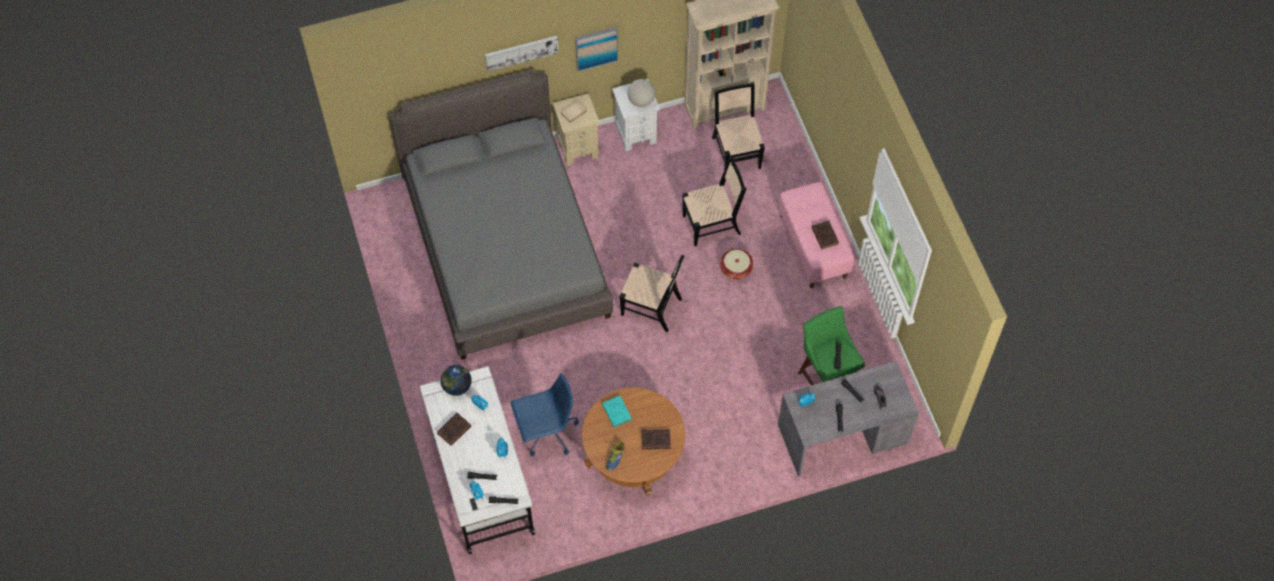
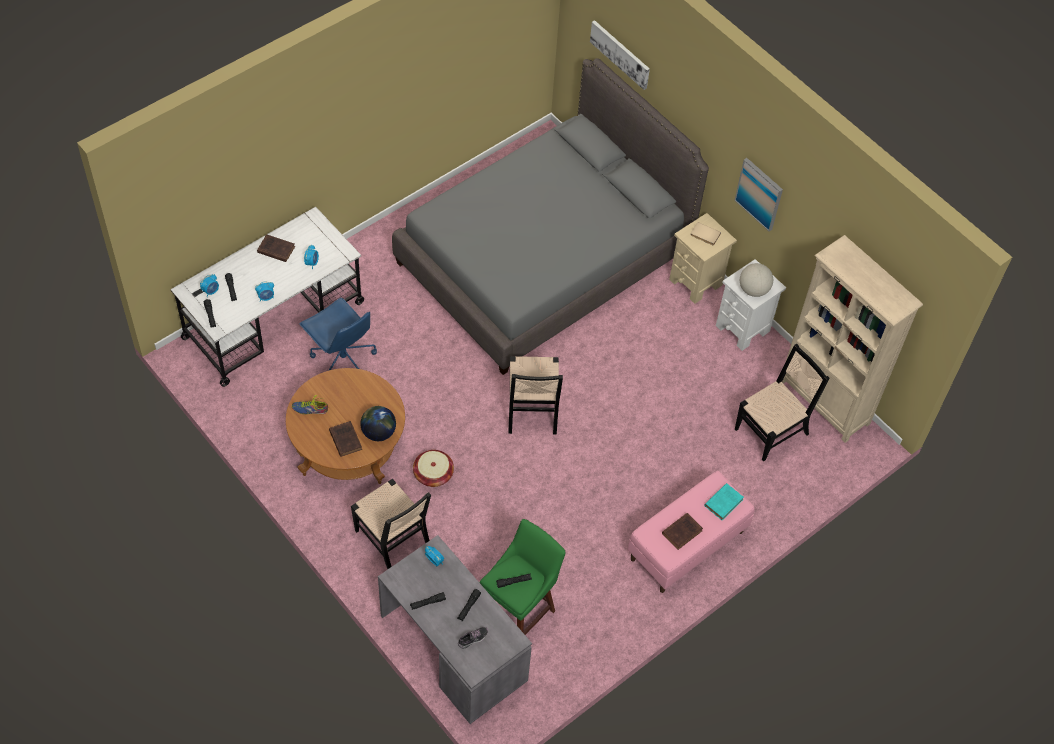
camera: 65 degrees right, 5 degrees down
(457, 387) = (326, 236): globe -> globe (378, 432)
(521, 52) = (702, 119): picture -> picture (620, 54)
(616, 411) = (365, 393): turquoise book -> turquoise book (724, 502)
(712, 224) = (664, 435): chair -> chair (392, 540)
(736, 268) = (619, 475): basket -> basket (433, 474)

